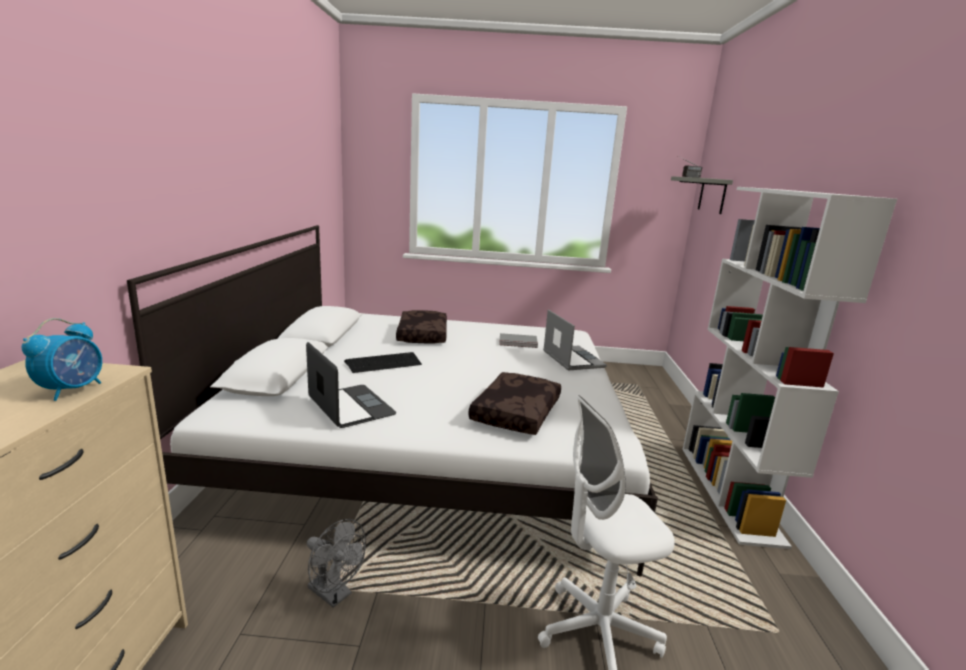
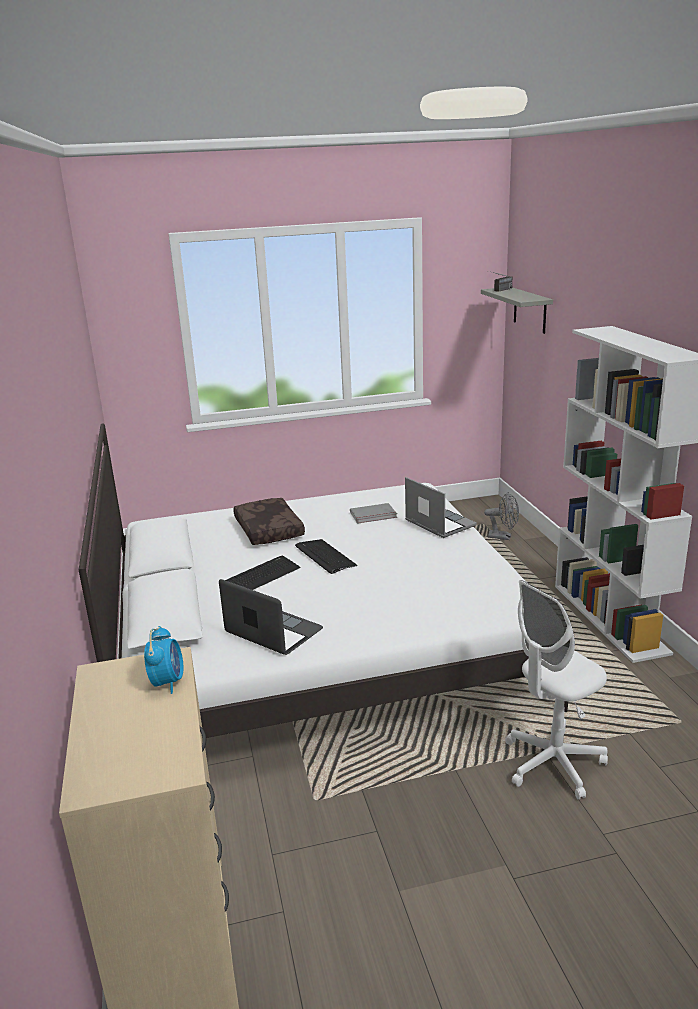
camera: 15 degrees left, 5 degrees up
(334, 594) = (327, 802): grey fan -> grey fan (503, 537)
(450, 361) = (325, 556): none -> keyboard
(515, 412) = (426, 597): brown pillow -> none

